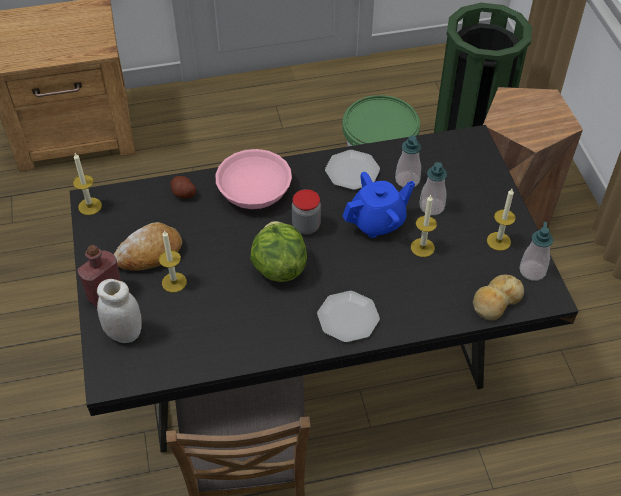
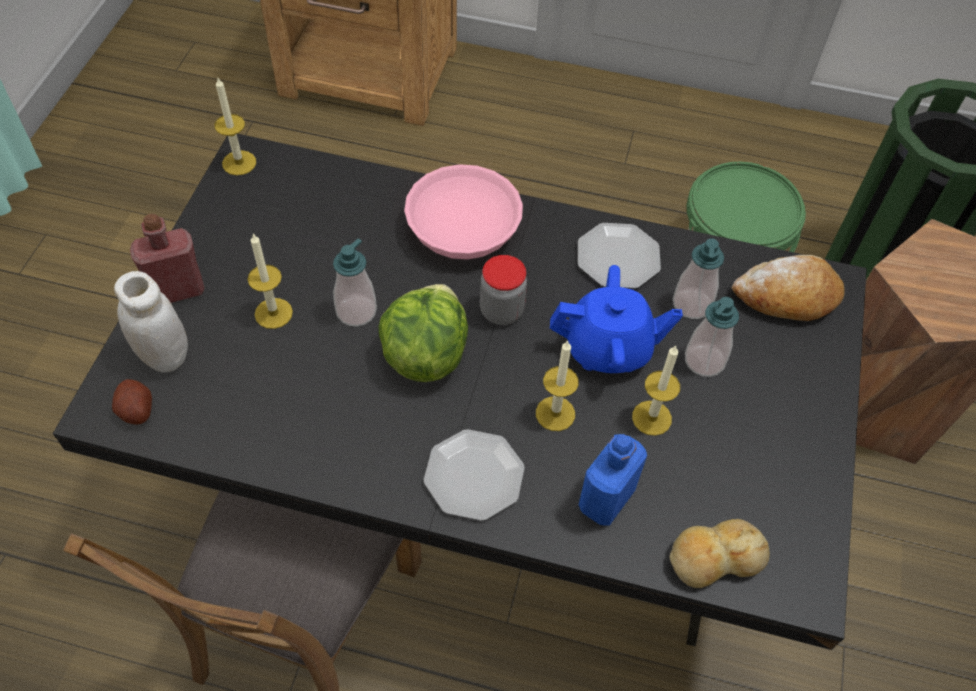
camera: 25 degrees right, 5 degrees up
(149, 254) = (268, 259): bread -> bread (787, 297)
(183, 193) = (367, 194): potato -> potato (136, 410)
(424, 298) = (606, 499): none -> blue bottle
(498, 241) = (778, 461): candle -> candle (555, 413)
(532, 271) = (804, 534): soap dispenser -> soap dispenser (356, 311)

